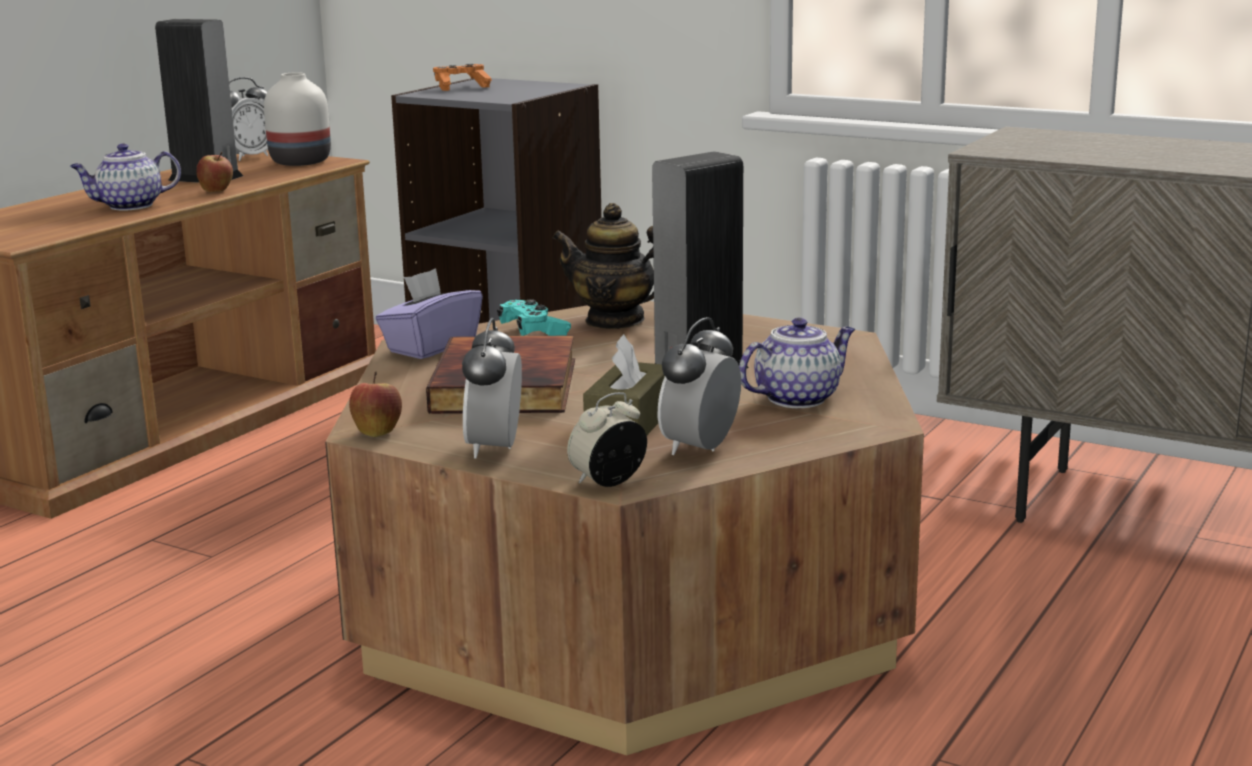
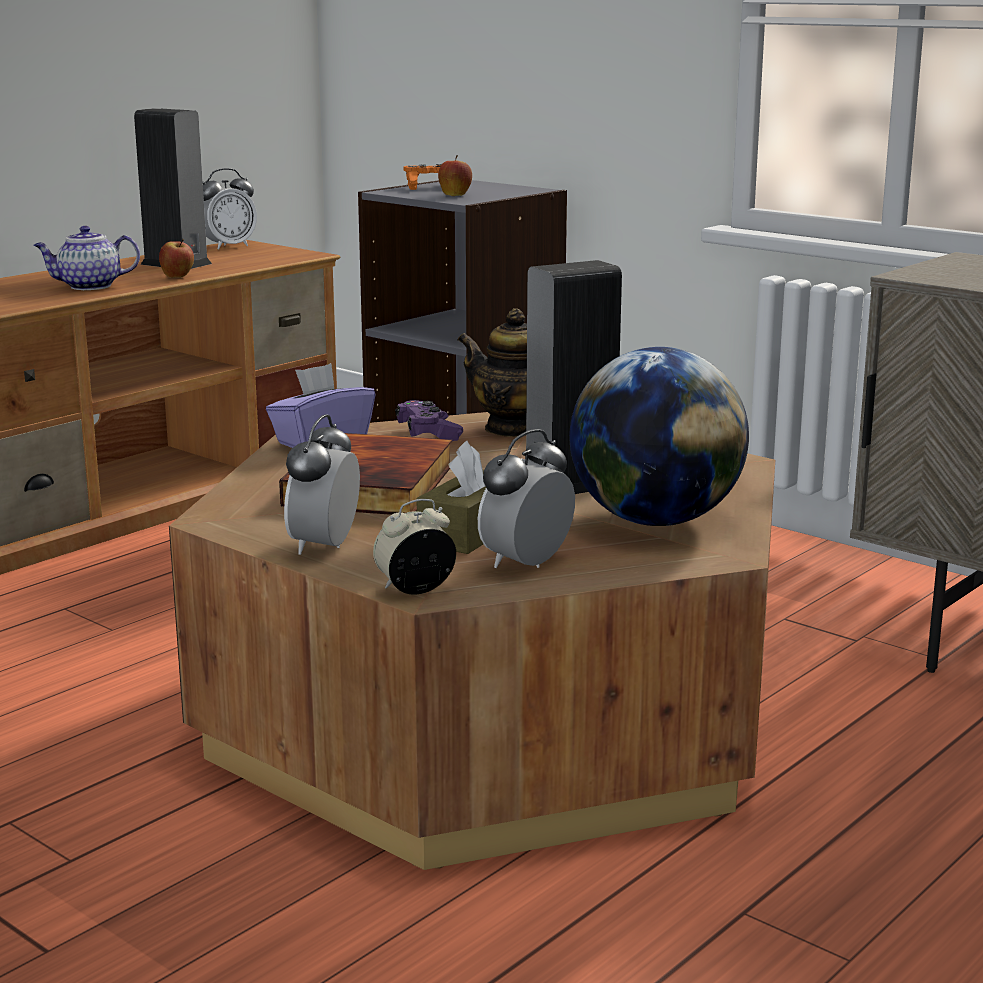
camera: 10 degrees right, 0 degrees up
(299, 162) = (272, 253): white vase -> none
(377, 432) = (222, 520): apple -> apple (455, 195)
(533, 332) = (428, 434): turquoise game controller -> purple game controller
(798, 398) = (655, 521): teapot -> globe

